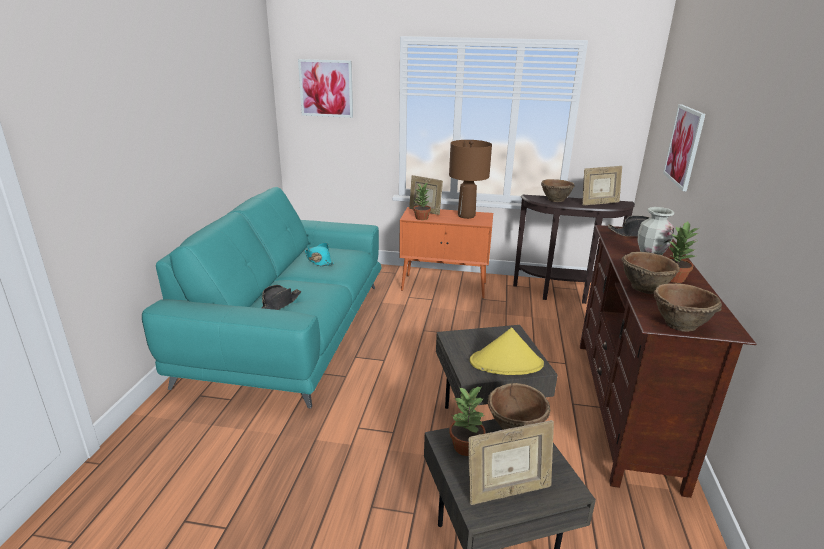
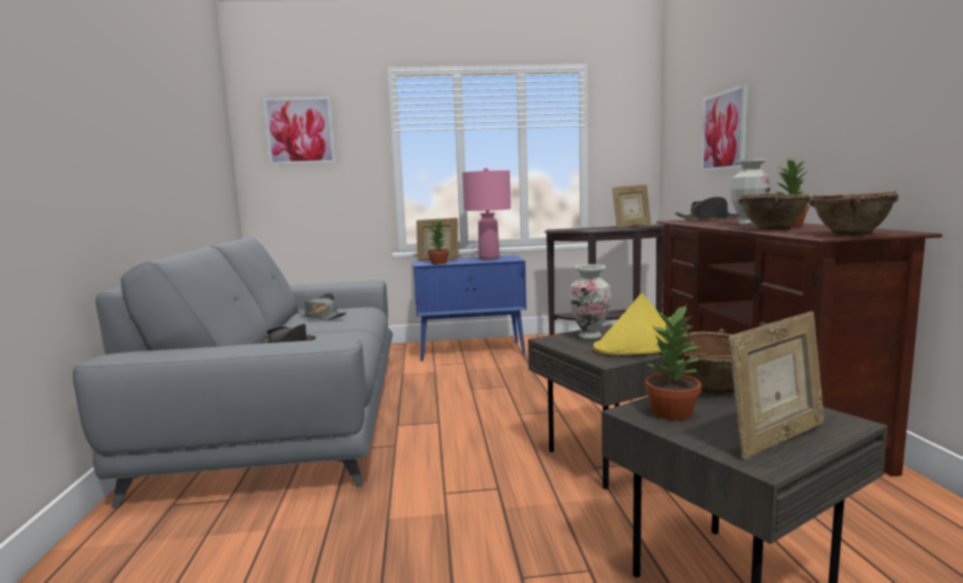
camera: 15 degrees left, 15 degrees down
(290, 330) = (289, 415): turquoise sofa -> grey sofa
(319, 260) = (321, 317): turquoise hat -> grey hat
(445, 286) = (472, 351): orange cabinet -> blue cabinet
(466, 215) = (489, 258): brown table lamp -> pink table lamp
(482, 340) = (590, 336): none -> vase
(555, 200) = (585, 228): brown bowl -> none

